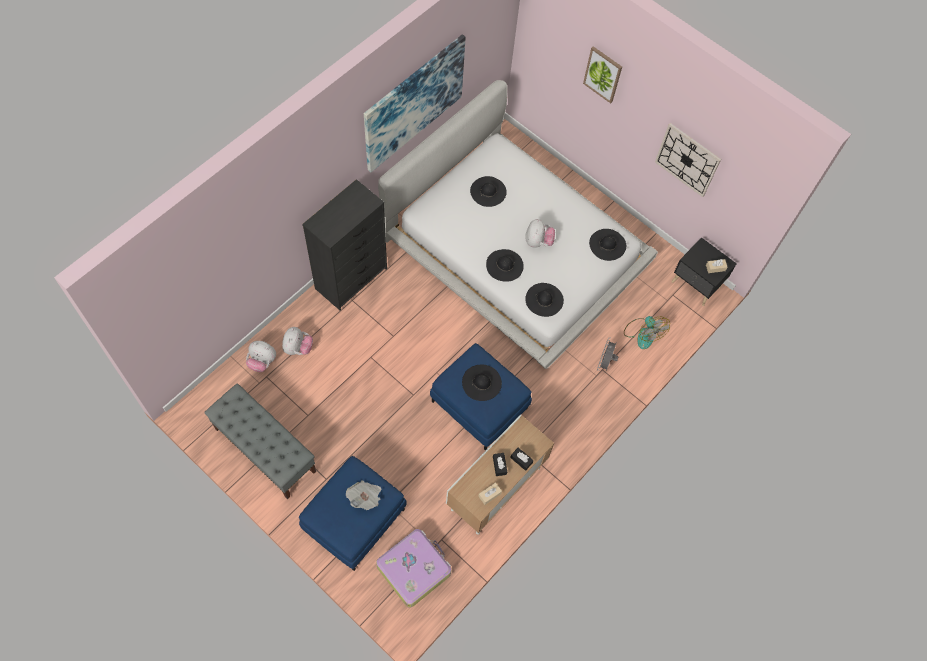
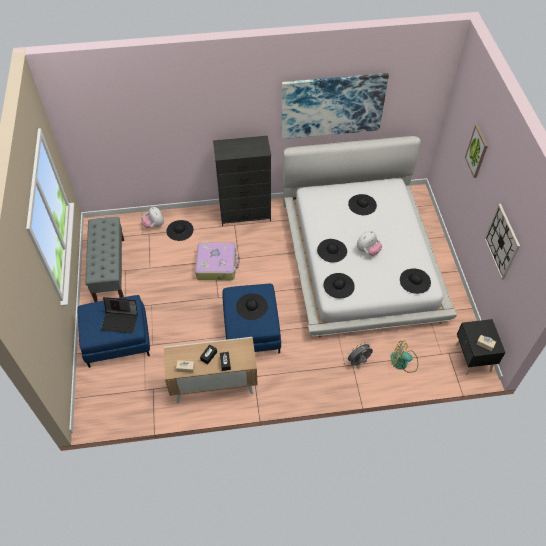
camera: 45 degrees right, 10 degrees down
(298, 348) = (180, 230): plush toy -> black hat
(365, 497) = (120, 320): newspaper -> laptop
(414, 569) = (121, 393): suitcase -> suitcase (217, 265)
(643, 333) = (403, 362): fan -> fan turned 90 degrees clockwise

